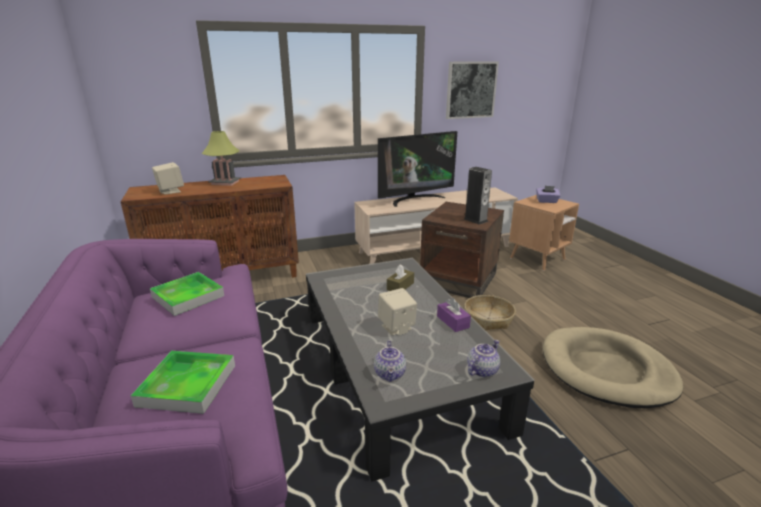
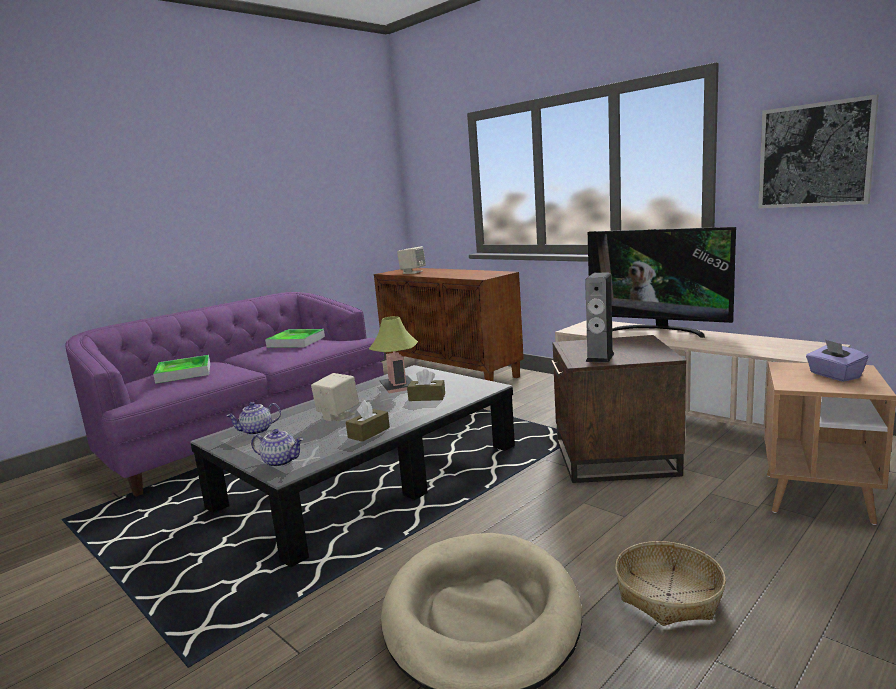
camera: 65 degrees right, 10 degrees down
(225, 183) = (458, 271): table lamp -> table lamp (397, 387)
(453, 322) = (369, 432): purple tissue box -> brown tissue box
(488, 318) = (528, 500): basket -> basket (669, 595)

